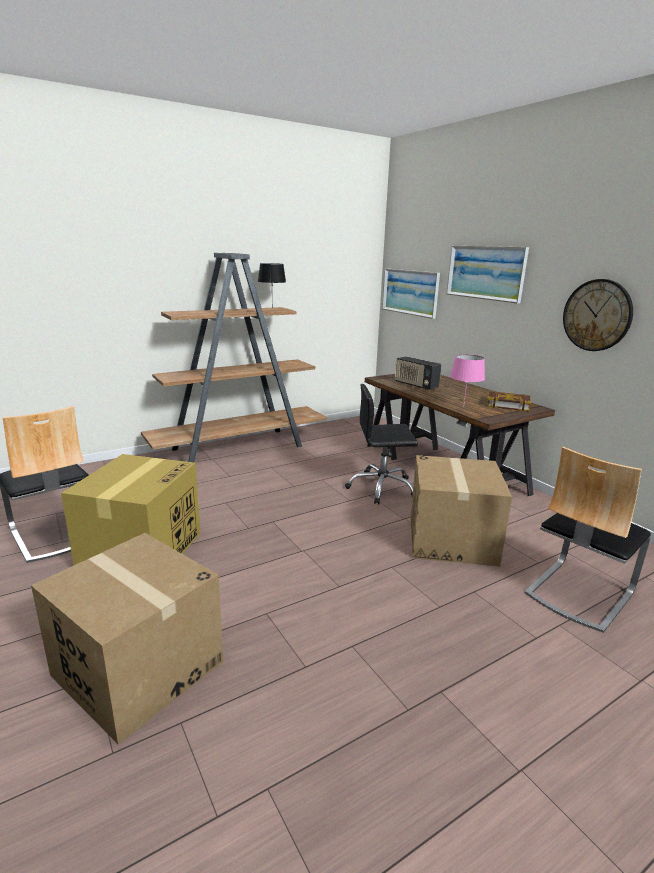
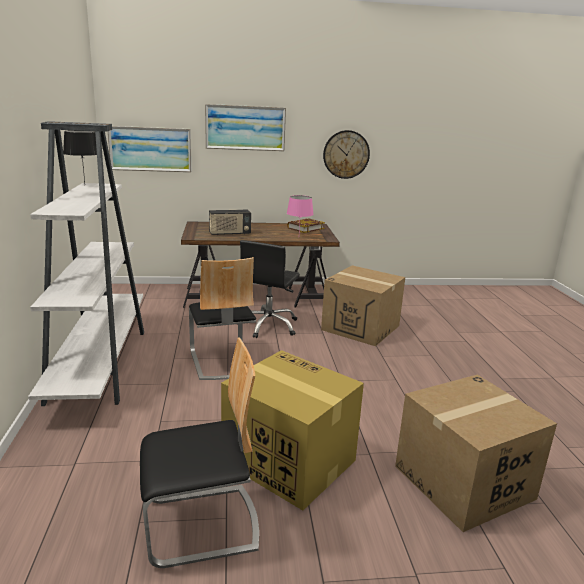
camera: 65 degrees left, 0 degrees up
(240, 448) = (99, 363): brown bookcase -> white bookcase
(578, 592) = (433, 317): chair -> chair (221, 361)

